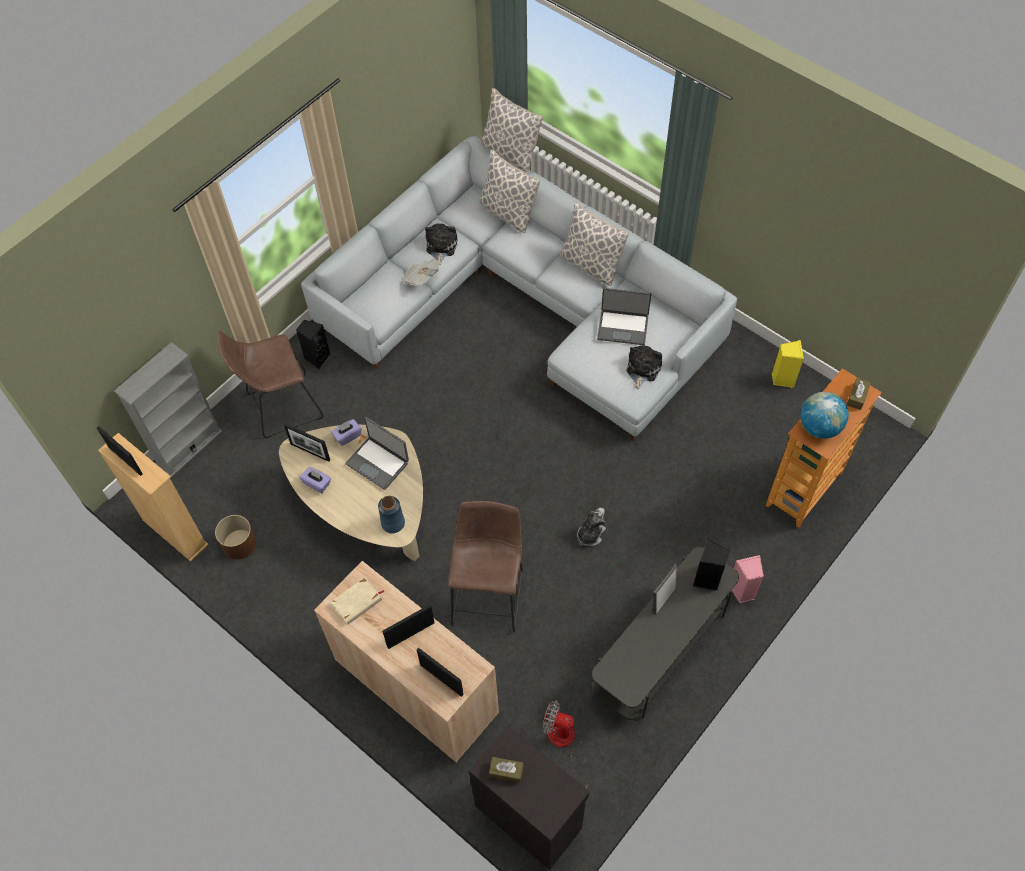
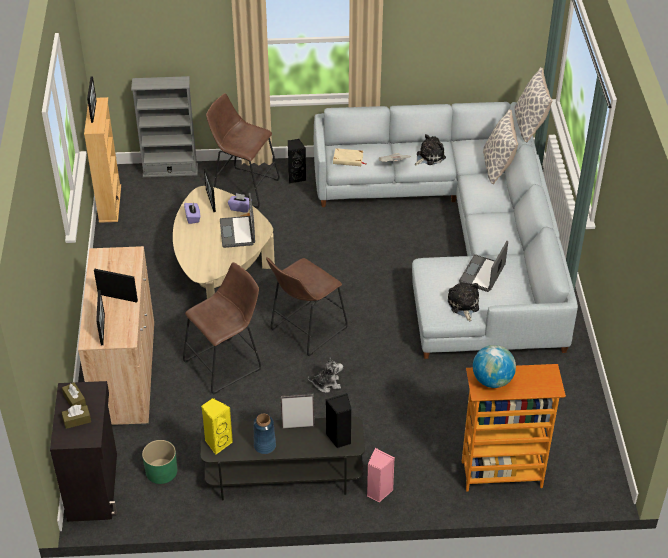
camera: 45 degrees right, 15 degrees down
(239, 544) = (132, 234): brown planter -> none
(357, 602) = (113, 262): beige book -> beige book (348, 159)
(392, 523) = (204, 266): blue vase -> blue vase (264, 446)
(512, 501) = (305, 330): none -> brown stool
(564, 744) = (161, 471): fan -> green planter
(591, 264) = (512, 229): pillow -> none
(623, 327) = (483, 274): laptop -> laptop turned 60 degrees clockwise
(642, 369) = (463, 305): plush toy -> plush toy turned 75 degrees counterclockwise
(782, 378) = (578, 404): yellow speaker -> yellow speaker (218, 442)
(857, 397) = (543, 385): brown tissue box -> brown tissue box (77, 420)

